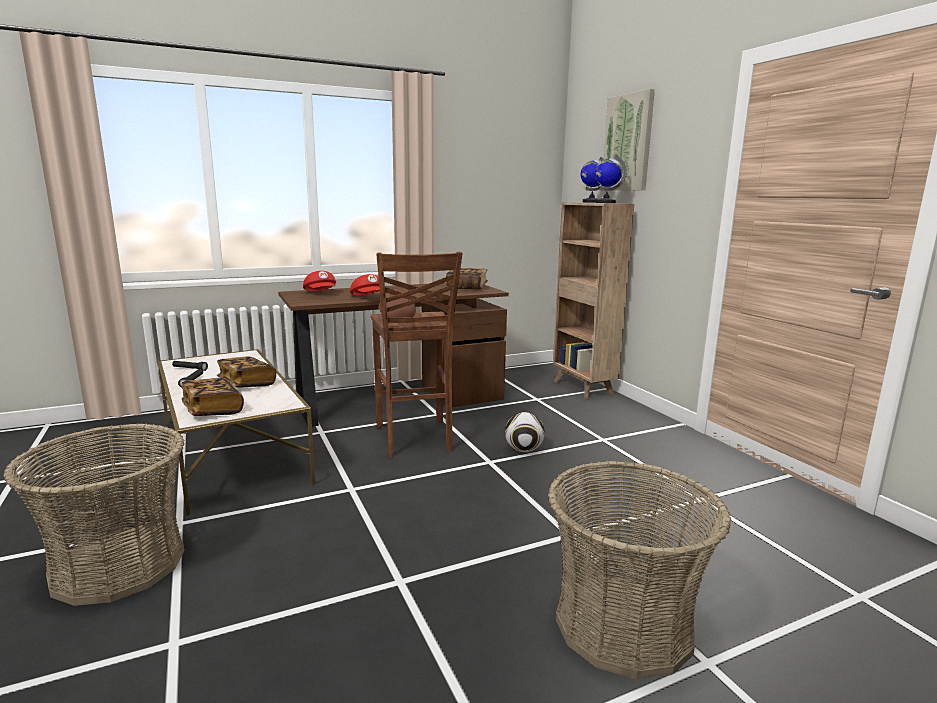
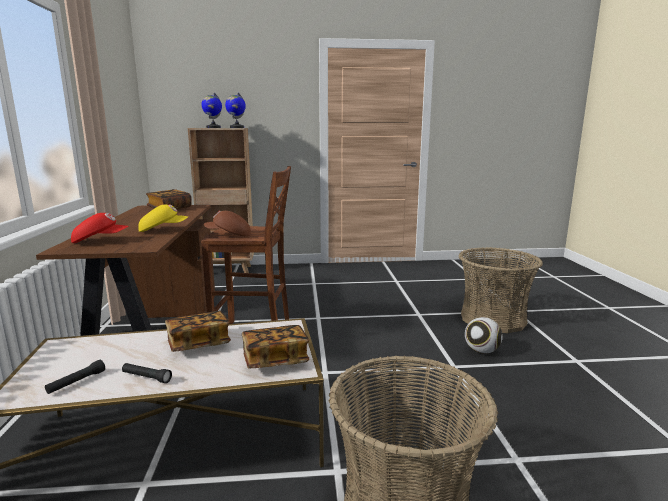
camera: 70 degrees left, 0 degrees up
(369, 298) = (163, 230): red cap -> yellow cap
(523, 450) = (309, 305): football -> football (481, 351)
(628, 143) = (226, 83): picture -> none

